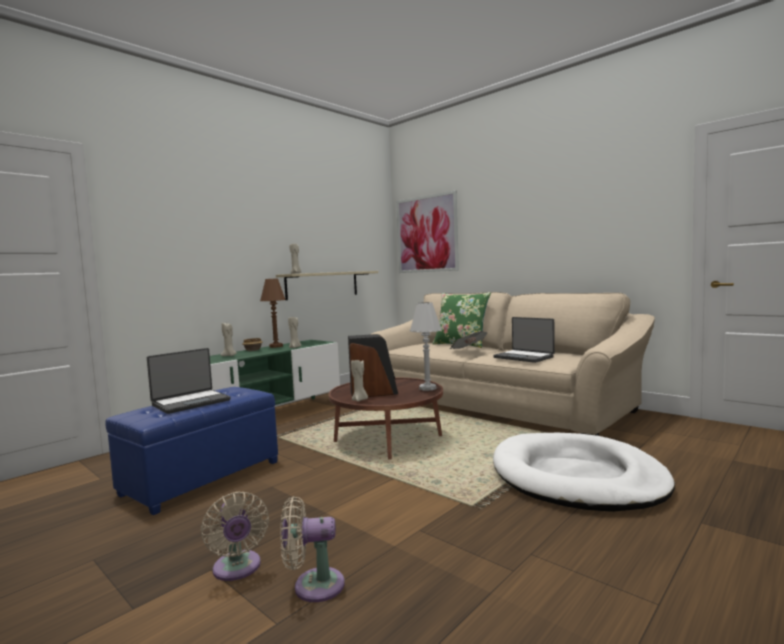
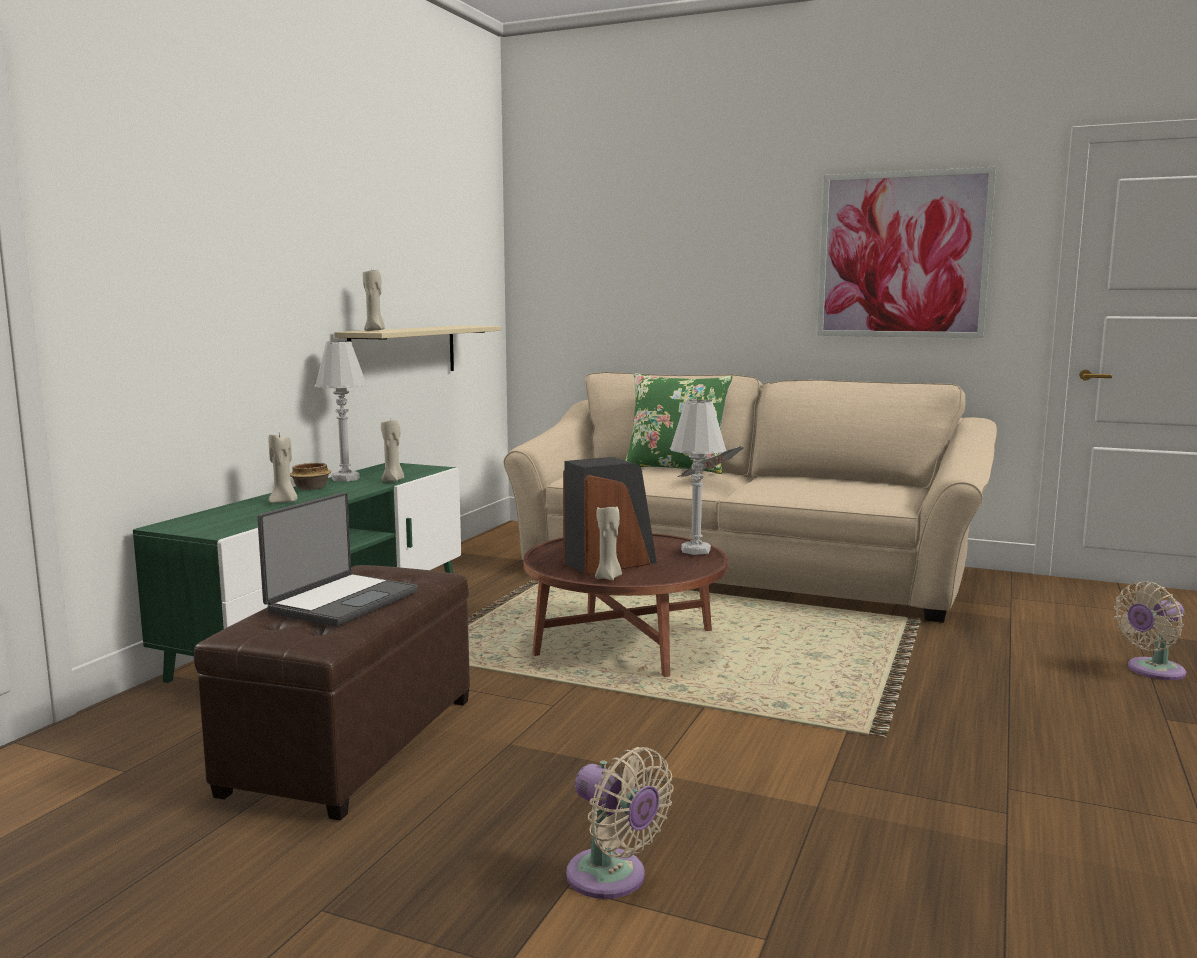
camera: 20 degrees left, 5 degrees up
(201, 478) = (351, 744): blue ottoman -> brown ottoman
(276, 346) = (345, 479): brown table lamp -> white table lamp
(313, 586) = (760, 880): beige fan -> beige fan (1151, 671)
(426, 234) = (581, 258): picture -> picture (902, 255)
(524, 357) = (820, 490): laptop -> none
(577, 477) = (969, 677): white dog bed -> none

